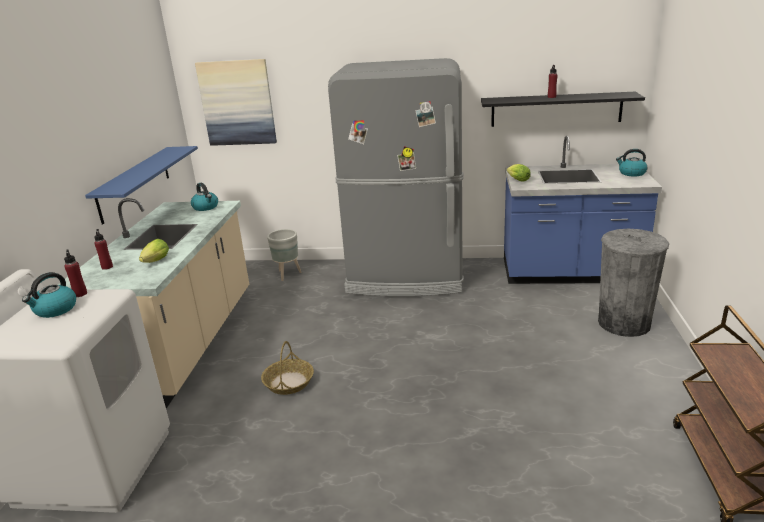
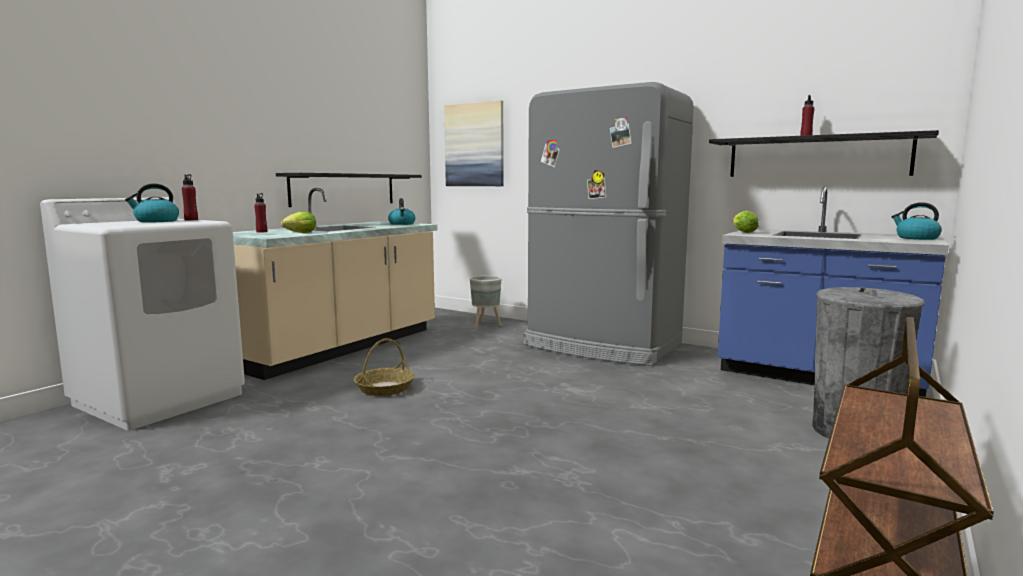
camera: 25 degrees right, 15 degrees down
(134, 183) = (344, 189): blue shelf -> black shelf

